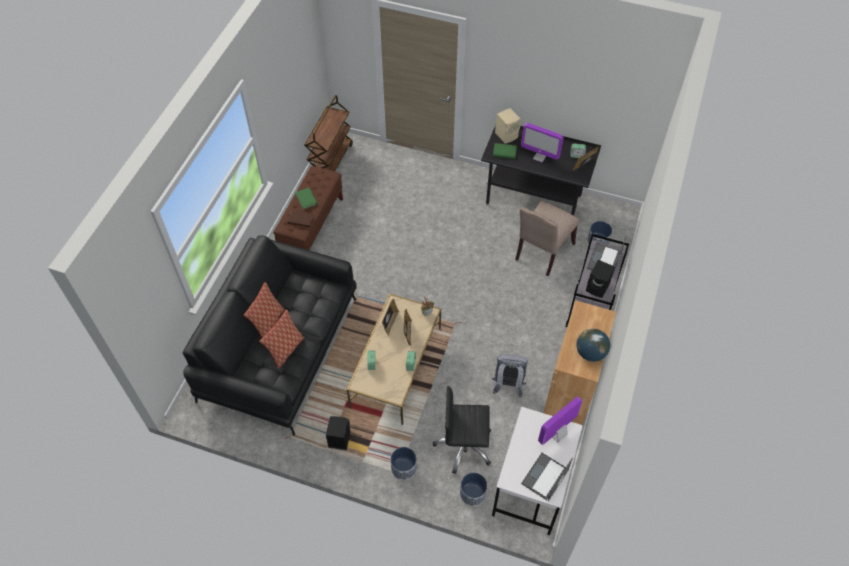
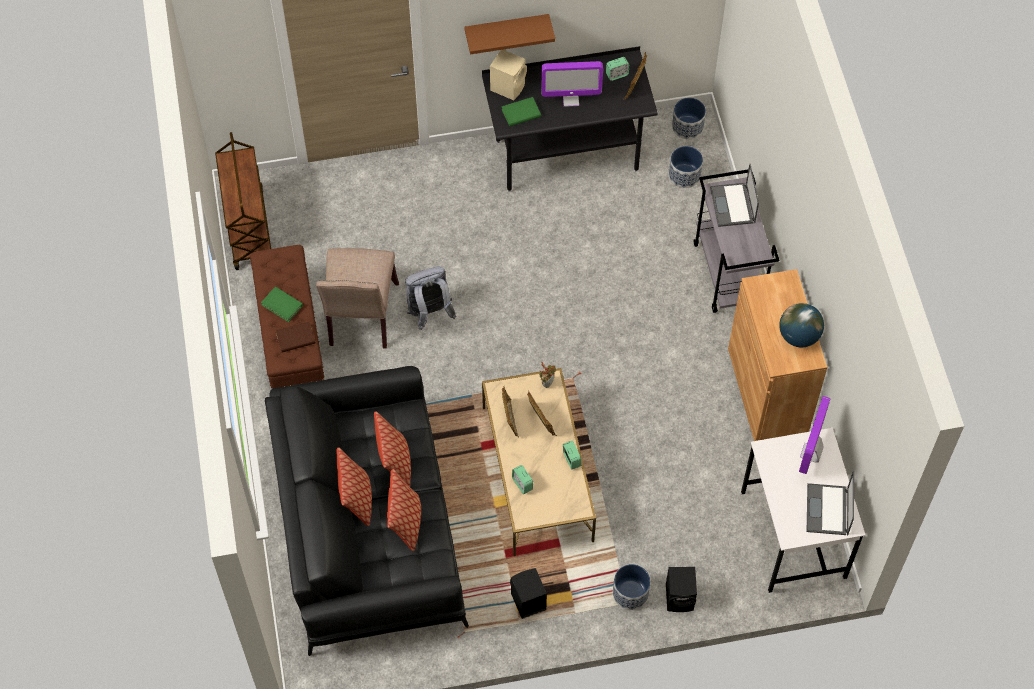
camera: 30 degrees left, 5 degrees up
(304, 313) = (395, 463): none -> pillow
(464, 446) = (684, 528): black office chair -> none
(472, 494) = (731, 579): planter -> planter (687, 127)
(507, 385) = (689, 425): grey backpack -> grey backpack (429, 313)
(516, 96) = (506, 30): none -> brown shelf
(542, 253) = (624, 226): beige chair -> beige chair (361, 317)
(598, 288) = (747, 246): black speaker -> black speaker (680, 597)

